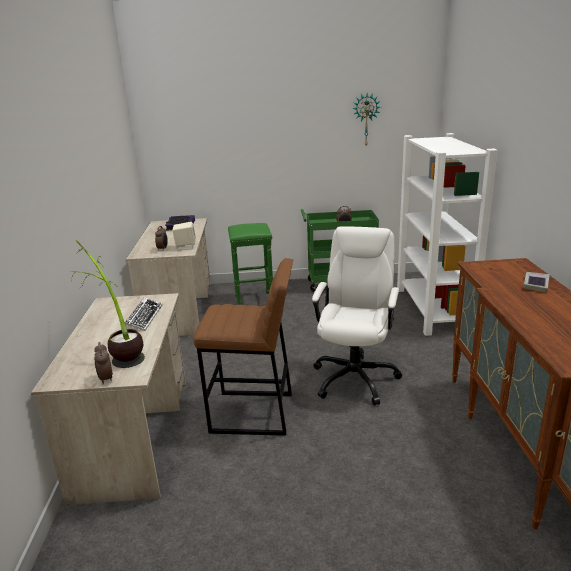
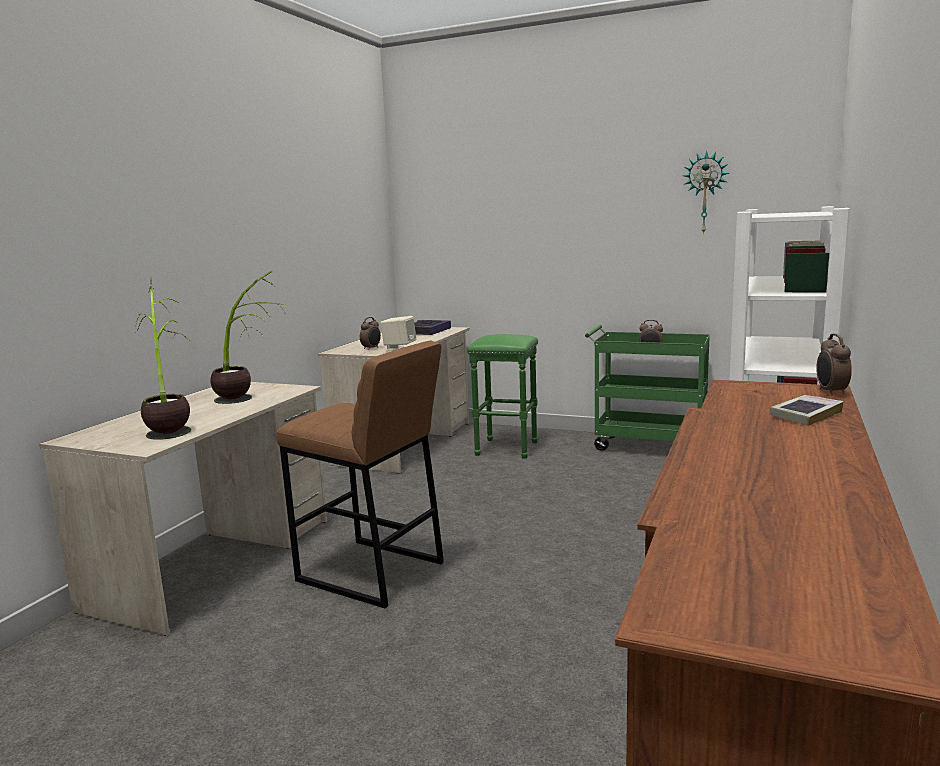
camera: 25 degrees right, 10 degrees down
(106, 379) = (118, 445): alarm clock -> alarm clock (830, 392)
(144, 317) = (248, 401): keyboard -> potted plant
(355, 377) = (555, 562): white office chair -> none

